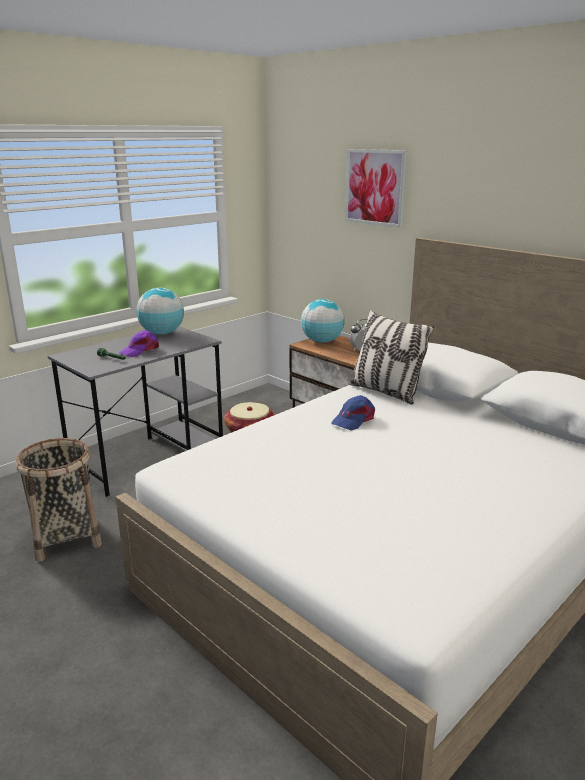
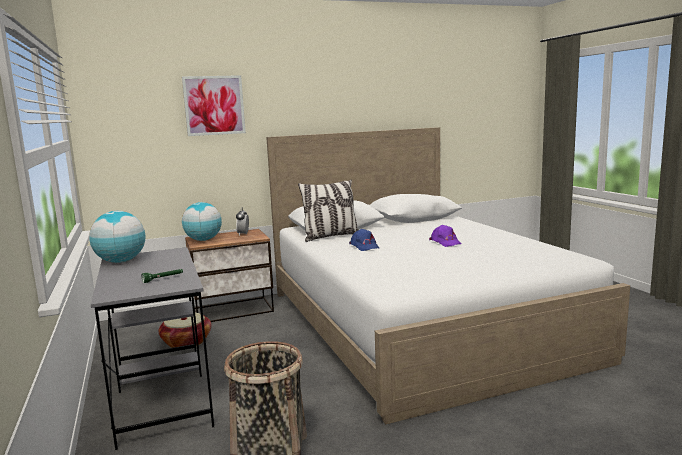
camera: 65 degrees left, 10 degrees down
(140, 350) = (158, 269): purple cap -> purple cap (445, 242)

